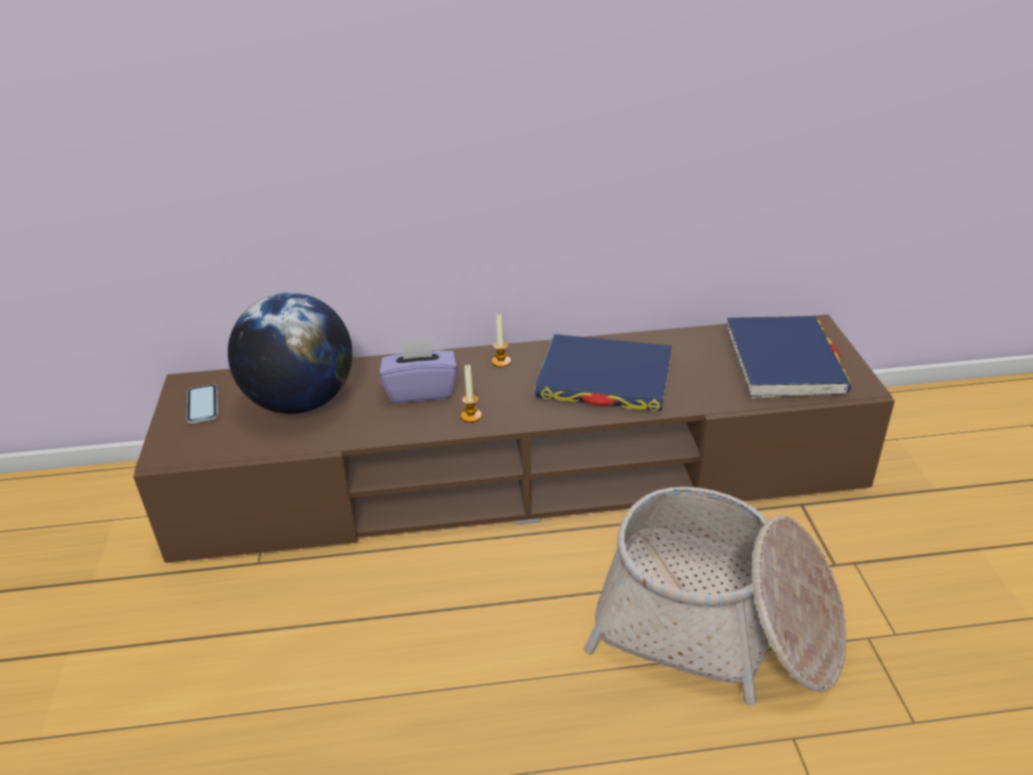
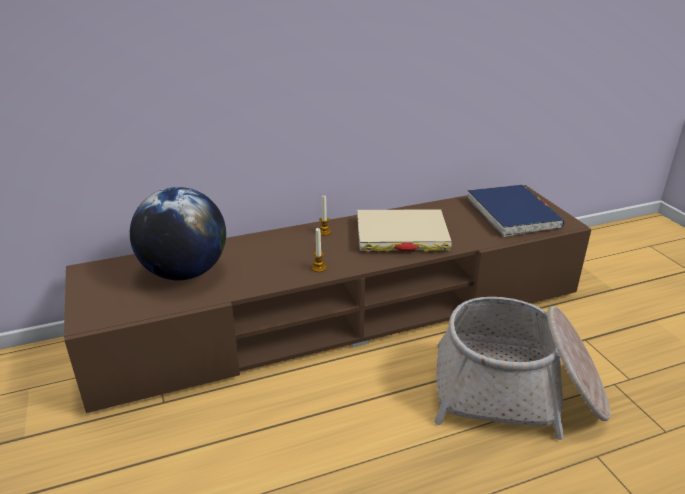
camera: 15 degrees left, 5 degrees down
(202, 405) = (105, 284): phone -> none
(421, 390) = (274, 256): purple tissue box -> none
(604, 379) = (401, 235): blue book -> beige book

